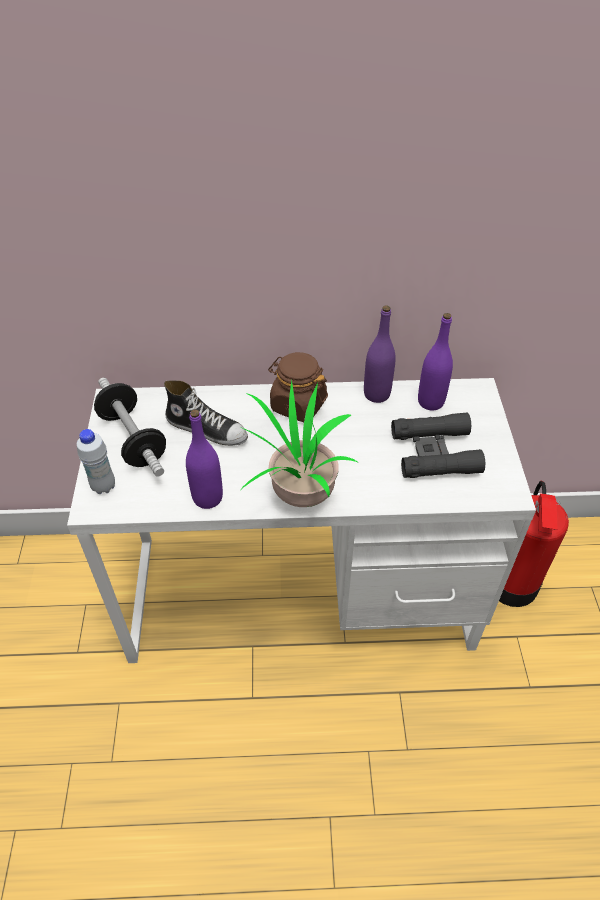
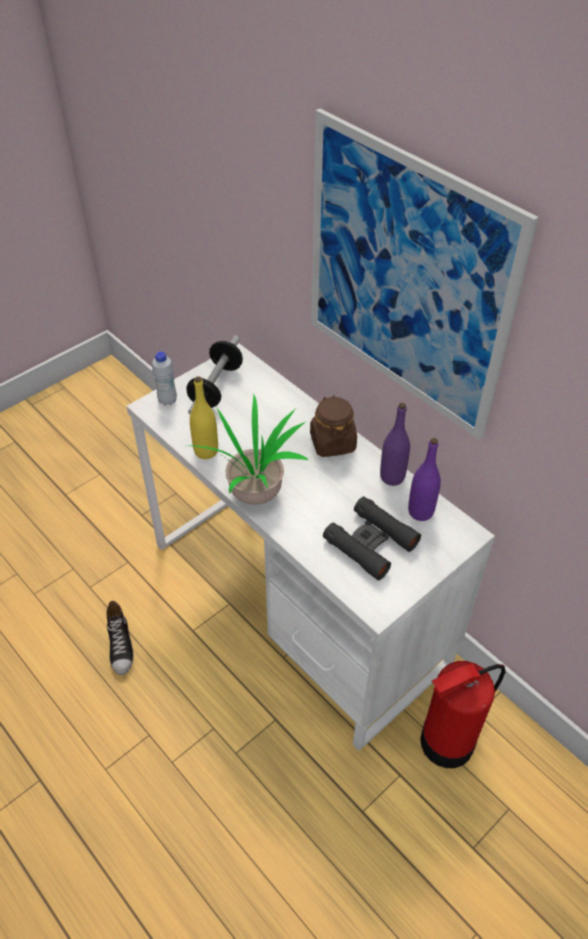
camera: 50 degrees right, 0 degrees up
(207, 428) = (261, 413): shoe -> shoe (121, 646)
(207, 498) = (206, 451): purple bottle -> yellow bottle
(342, 174) = (405, 279): none -> picture

